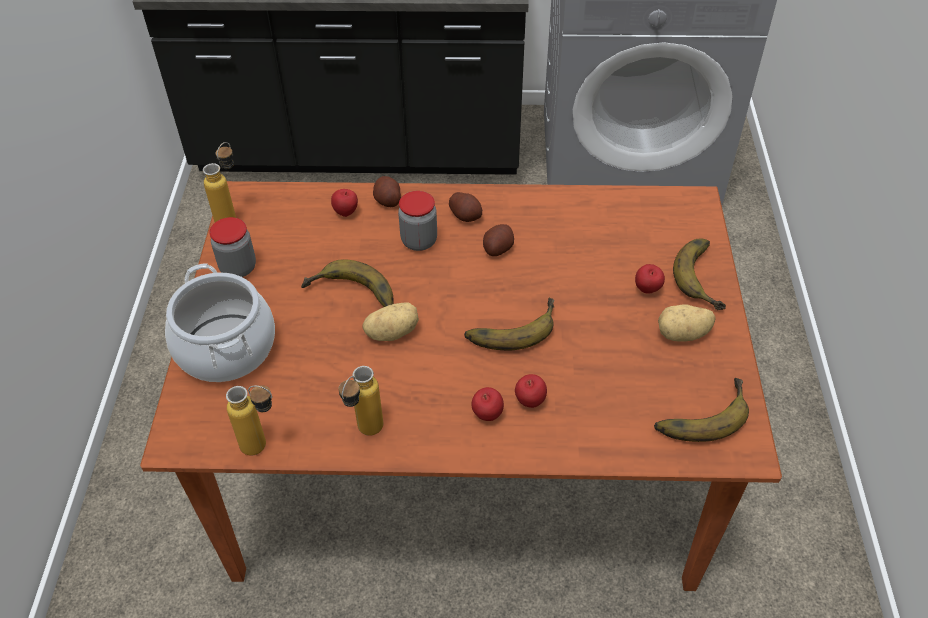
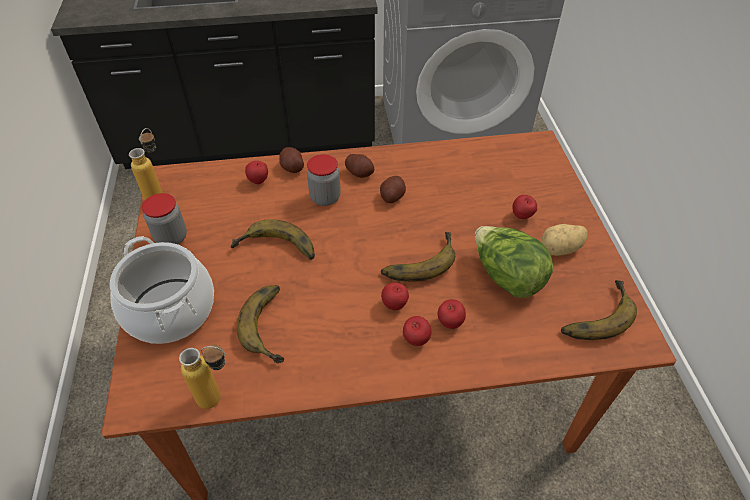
camera: 10 degrees left, 0 degrees up
(365, 434) = (311, 373): bottle -> none
(392, 332) = (317, 277): potato -> none
(472, 373) = (395, 305): none -> apple
(609, 359) = (506, 277): none -> lettuce
(706, 276) = (565, 200): banana -> banana (273, 324)

